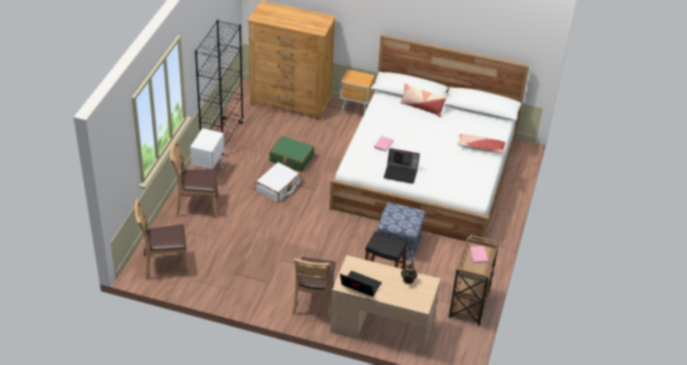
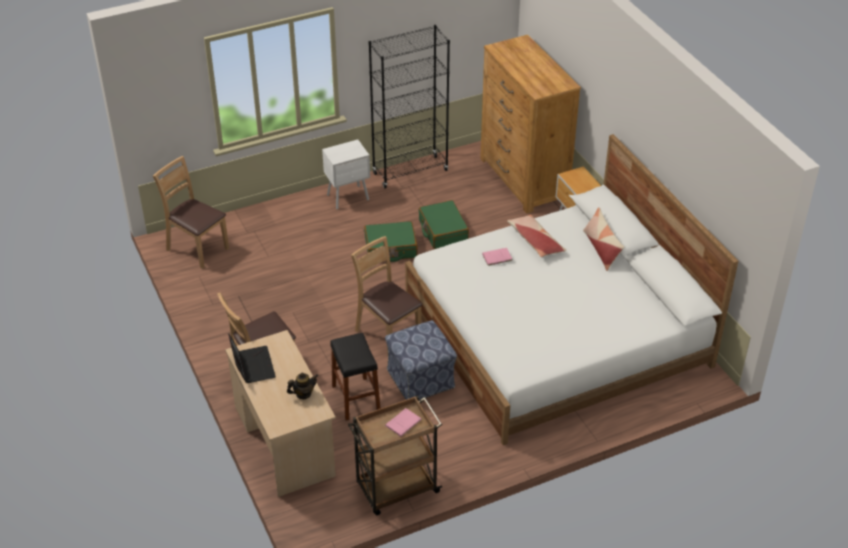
camera: 50 degrees right, 0 degrees up
(196, 206) = (296, 217): brown chair -> brown chair (387, 333)
(278, 187) = (390, 248): white suitcase -> green suitcase
(401, 173) = (472, 296): laptop -> none
(480, 148) = (601, 329): pillow -> pillow (535, 241)

